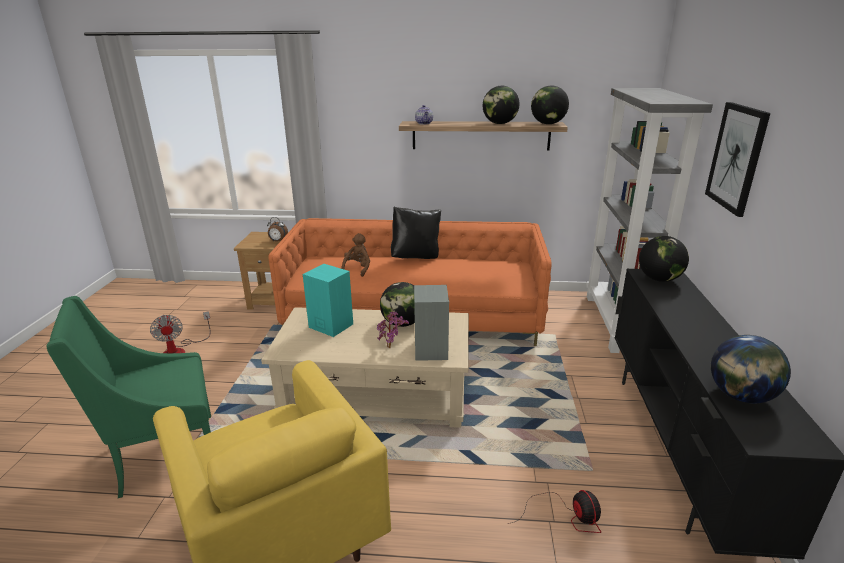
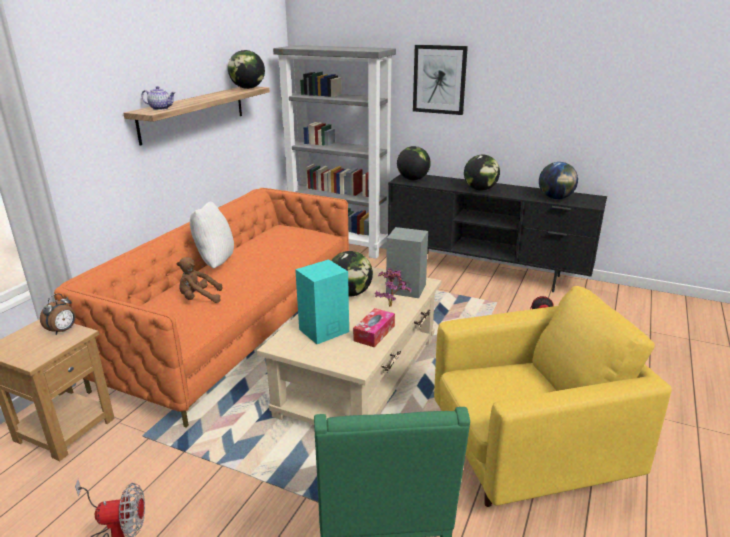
camera: 70 degrees left, 0 degrees up
(335, 349) = (374, 333): none -> tissue box
(357, 269) = (199, 299): brown plush toy -> brown plush toy turned 45 degrees counterclockwise
(416, 257) = (214, 262): black pillow -> white pillow
(499, 123) = (218, 95): globe -> globe (480, 189)

